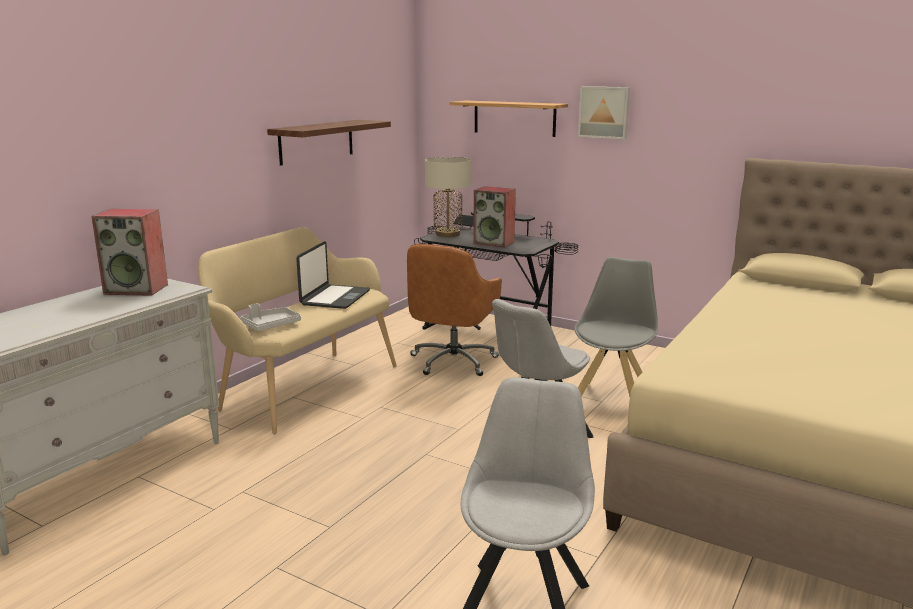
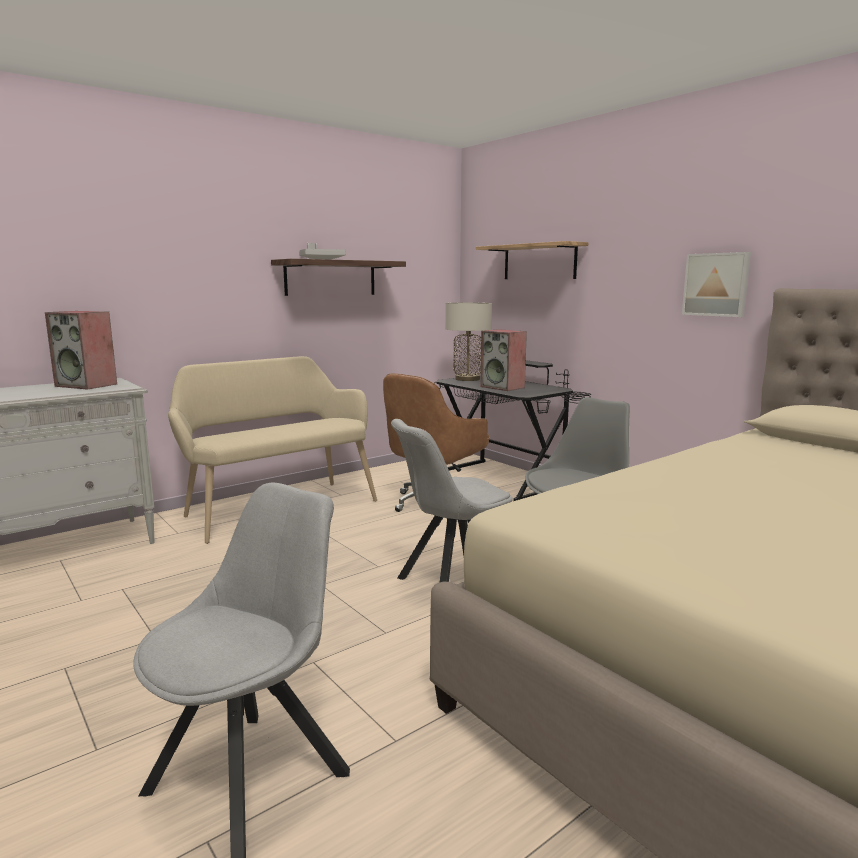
camera: 20 degrees right, 5 degrees down
(270, 325) = (223, 437): grey tray -> grey tray (322, 259)
(334, 298) = (312, 423): laptop -> none
(604, 112) = (623, 248): picture -> picture (716, 284)

